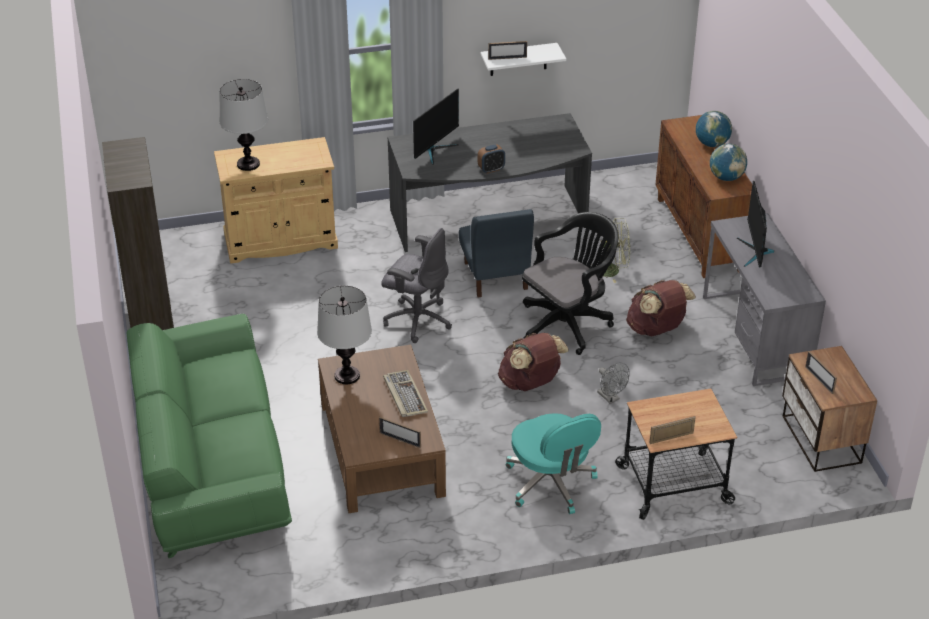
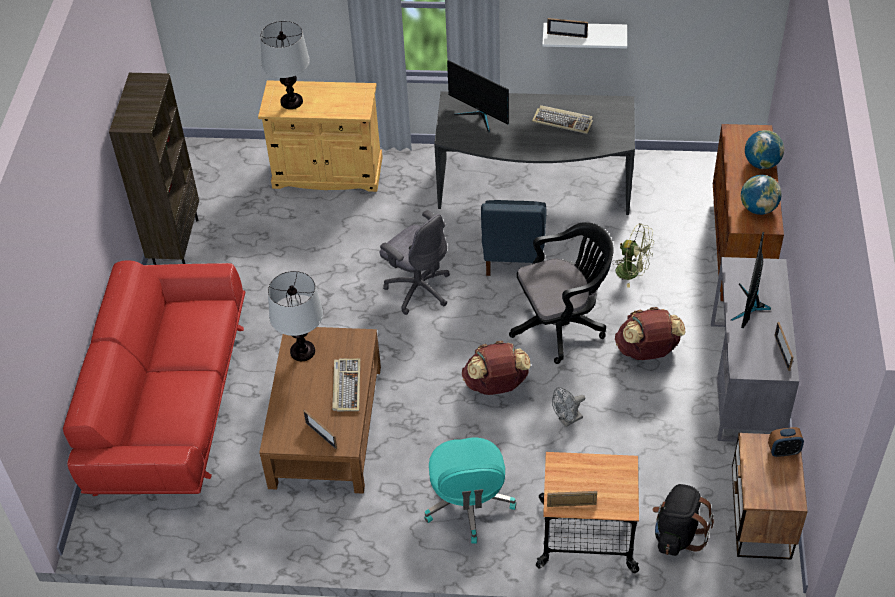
camera: 20 degrees right, 10 degrees up
(211, 462) = (169, 402): green sofa -> red sofa
(435, 150) = (479, 116): monitor -> monitor turned 75 degrees clockwise
(491, 169) = (524, 149): alarm clock -> alarm clock (783, 451)
(515, 142) = (563, 121): none -> keyboard
(610, 398) = (567, 420): grey fan -> grey fan turned 75 degrees clockwise
(753, 466) = (677, 534): none -> black backpack
(819, 380) = (756, 472): picture frame -> picture frame (782, 352)

